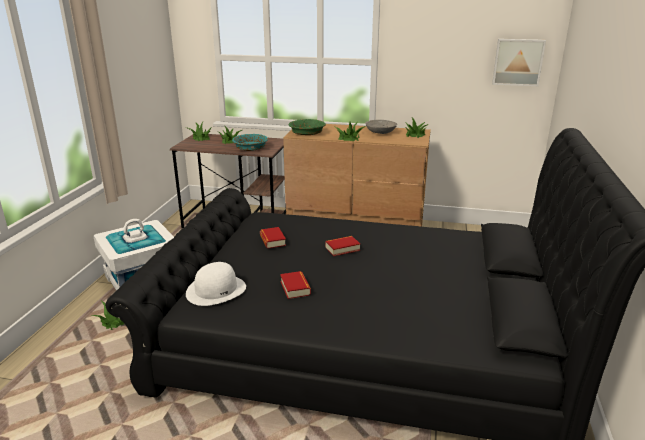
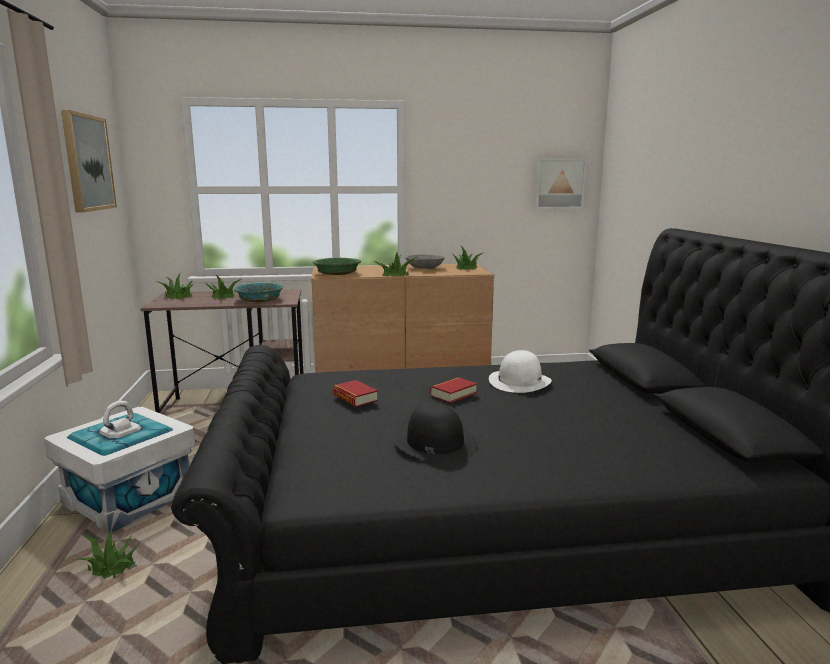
camera: 20 degrees left, 10 degrees down
(137, 45) = (87, 163): none -> picture
(216, 290) = (324, 464): white hat -> white hat (519, 381)
(295, 288) = (434, 444): book -> black hat

